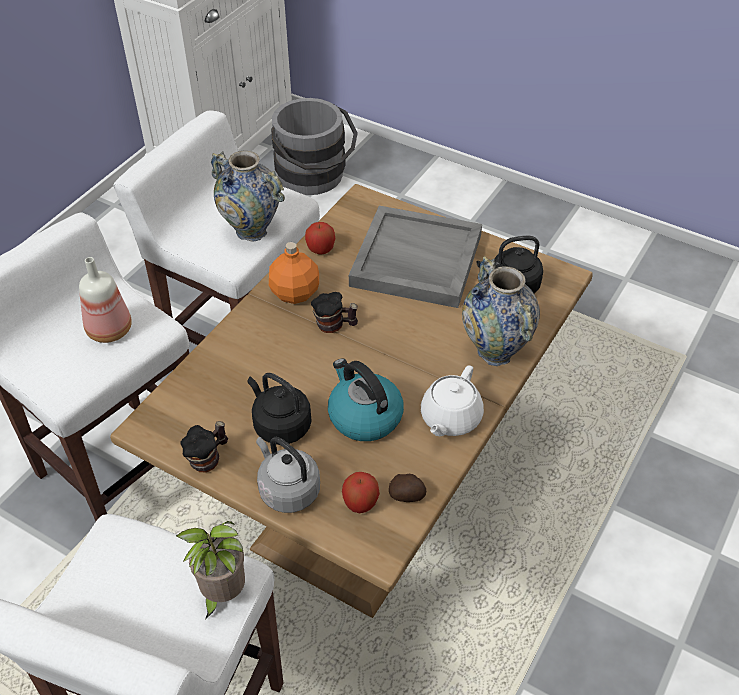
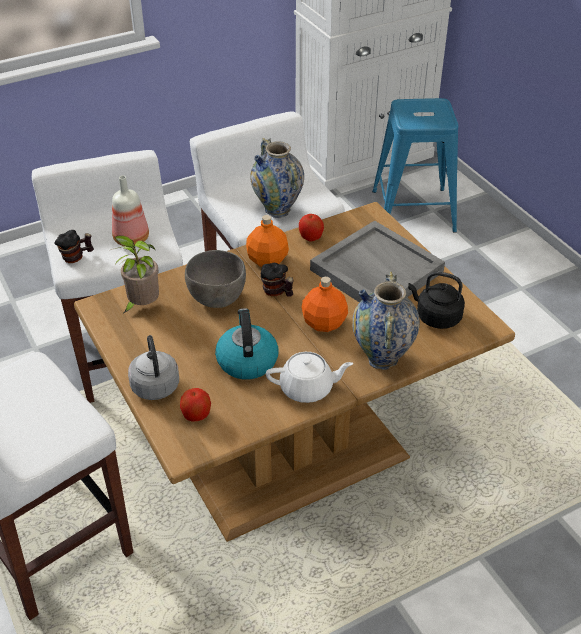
camera: 30 degrees right, 5 degrees down
(208, 458) = (121, 342): mug -> mug (76, 257)
(221, 594) = (67, 432): potted plant -> potted plant (142, 306)
(275, 360) = (216, 299): none -> grey bowl
(280, 425) = (184, 341): black kettle -> none
(314, 178) = (413, 211): grey bucket -> blue stool
(407, 496) = (232, 425): potato -> none
(409, 338) = (324, 322): none -> orange bottle
(450, 418) = (307, 388): white teapot -> white teapot turned 150 degrees counterclockwise

